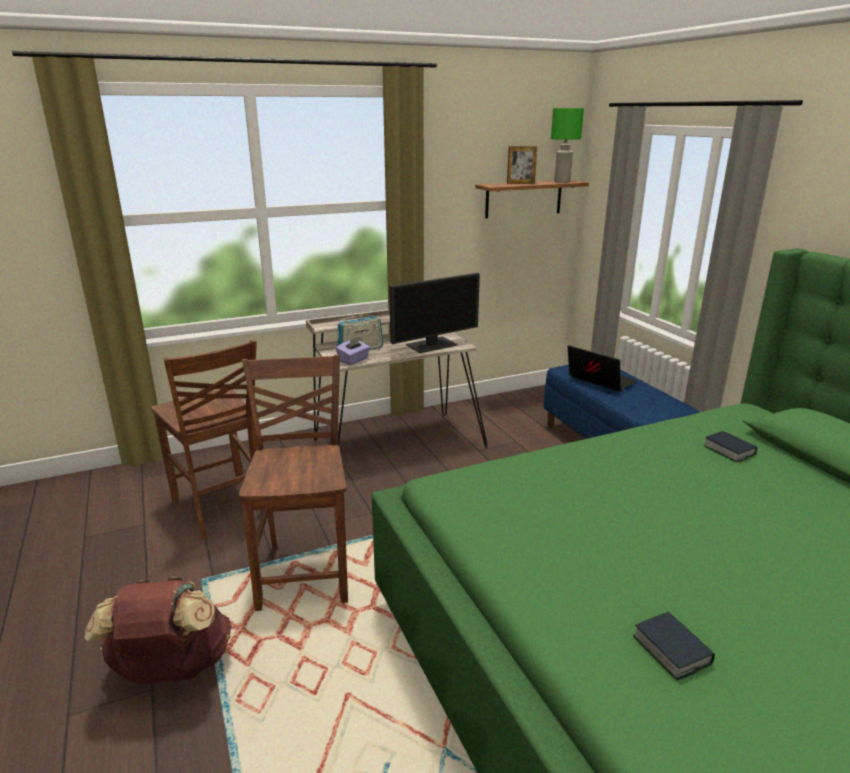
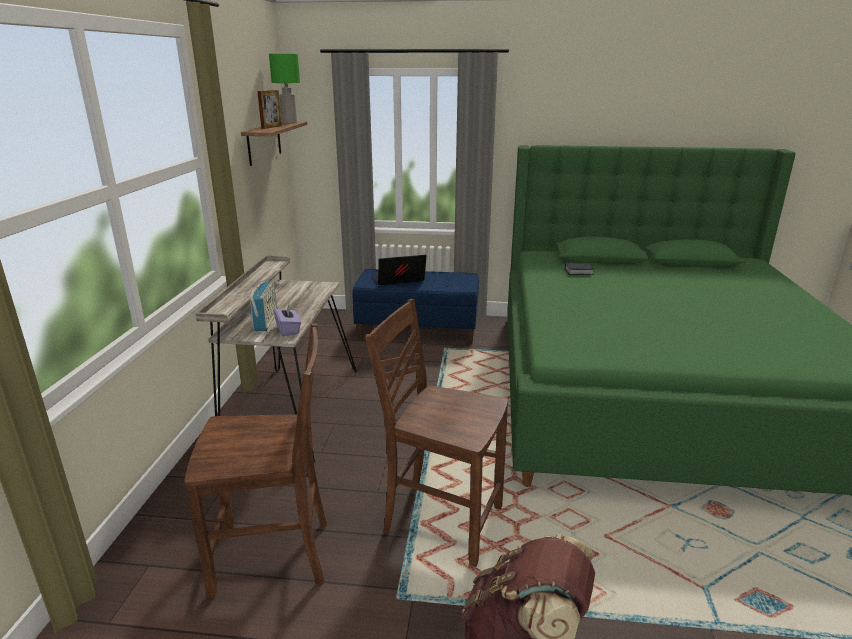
camera: 60 degrees left, 0 degrees up
(432, 345) = (307, 294): monitor -> none
(671, 650) = (756, 343): book -> none

